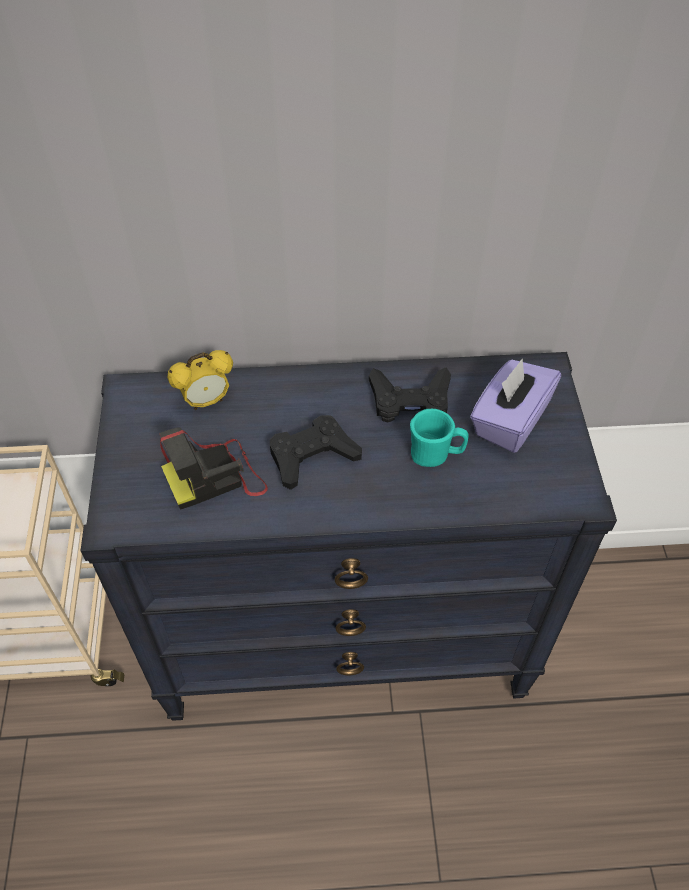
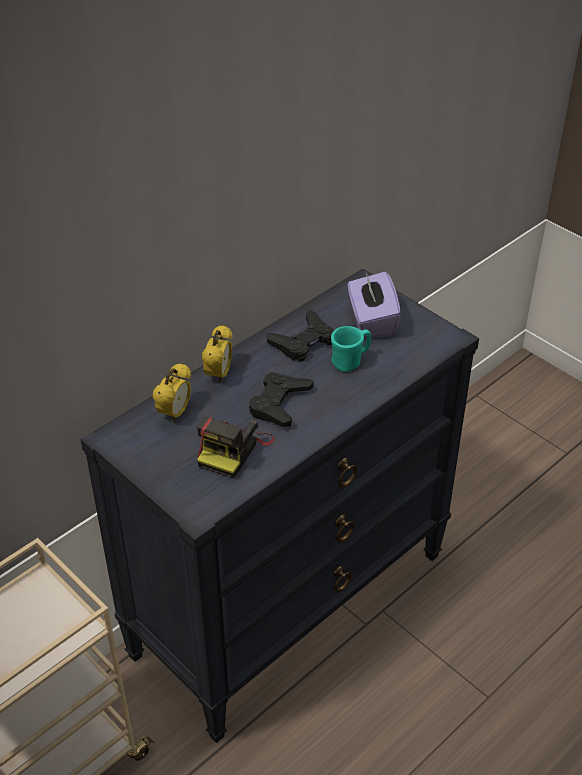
camera: 40 degrees left, 10 degrees down
(289, 386) = (219, 375): none -> alarm clock

